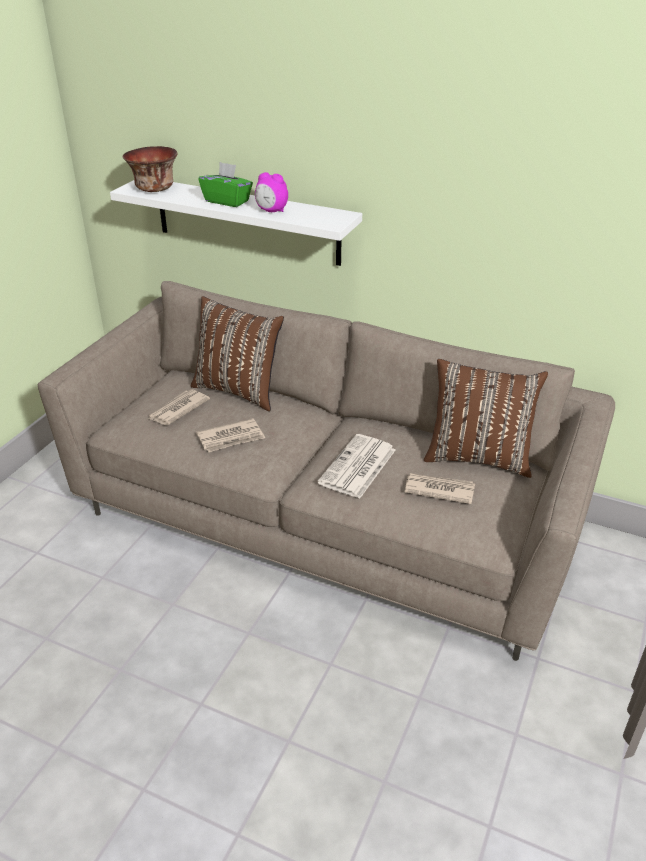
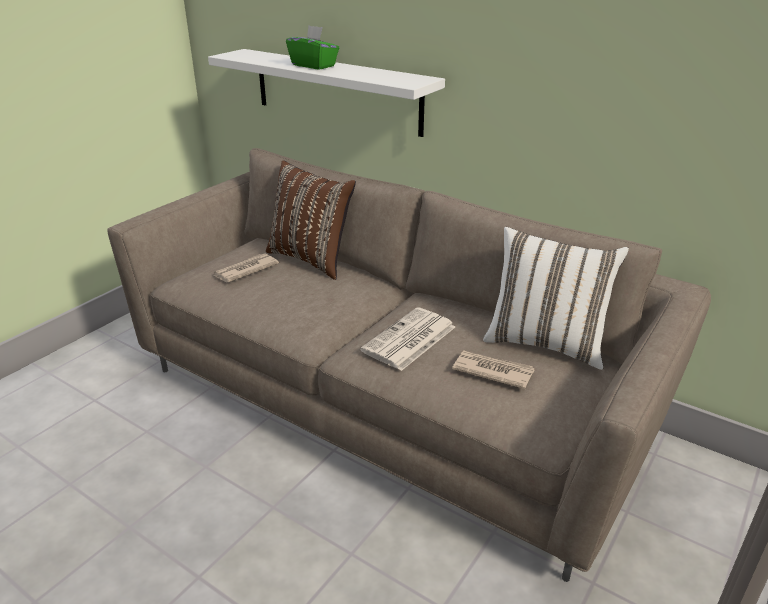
camera: 10 degrees right, 5 degrees down
(155, 189) = (250, 56): bowl -> none
(231, 438) = (287, 300): newspaper -> none
(271, 211) = (353, 73): alarm clock -> none
(478, 457) = (545, 343): brown pillow -> white pillow

